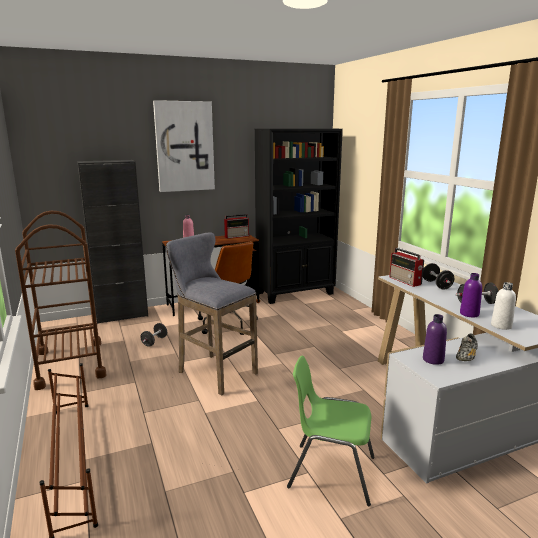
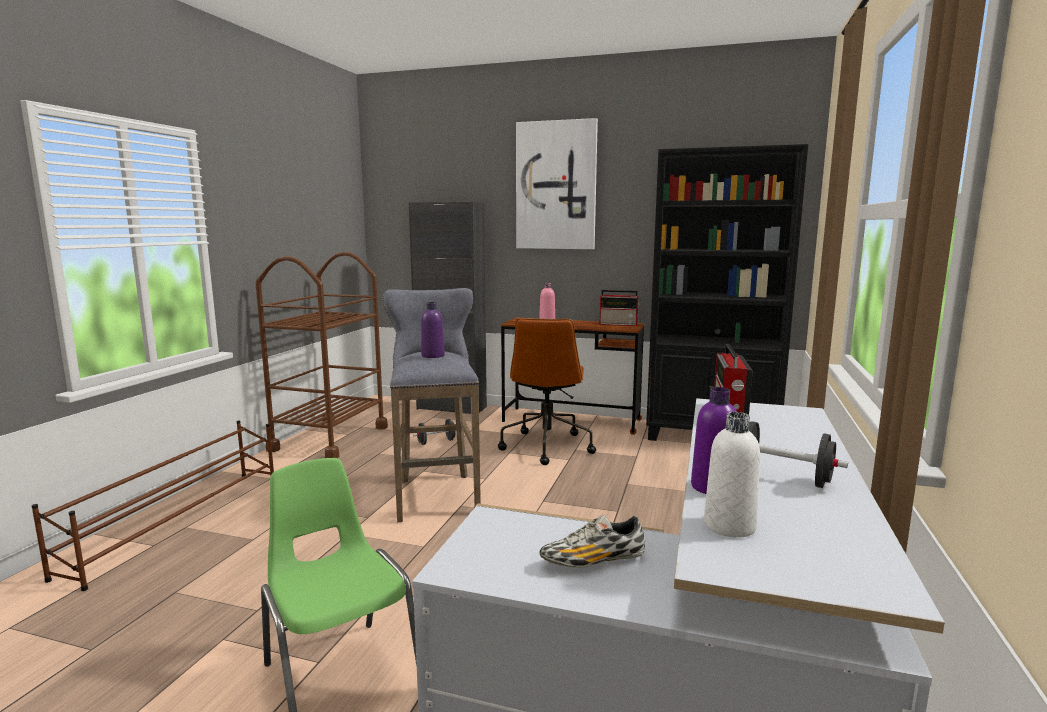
camera: 40 degrees right, 5 degrees down
(433, 360) = (517, 541): purple bottle -> purple bottle (433, 355)
(436, 285) = (779, 432): black dumbbell -> none

